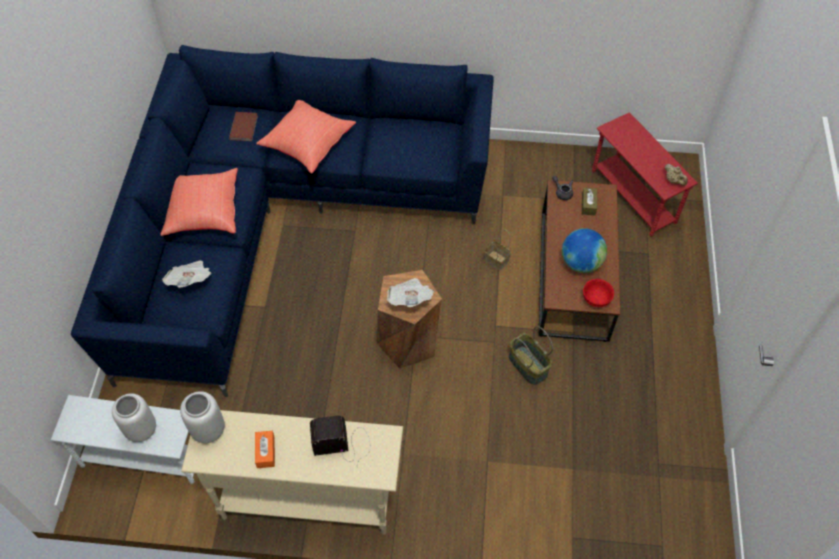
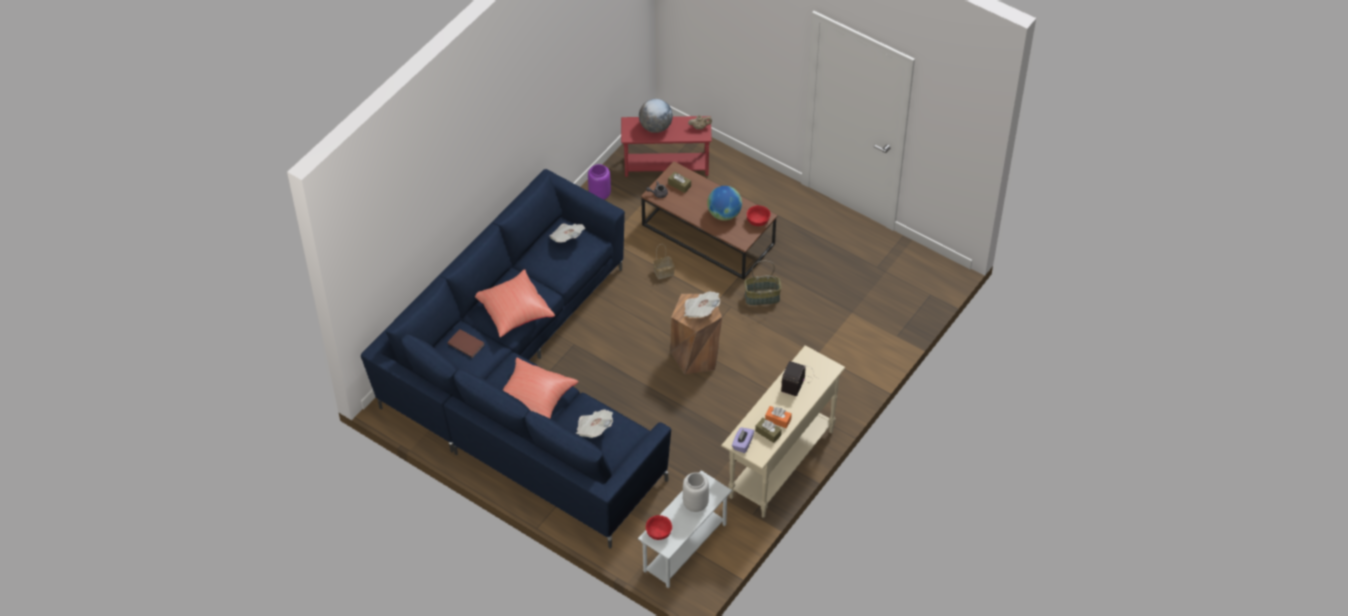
camera: 60 degrees left, 5 degrees down
(83, 411) = (658, 533): none -> red bowl
(208, 430) = (742, 444): grey vase -> purple tissue box
(239, 450) = (768, 433): none -> brown tissue box
(431, 140) = (567, 238): none -> newspaper
(554, 162) = (600, 194): none -> purple vase
(640, 145) = (655, 127): none -> globe

